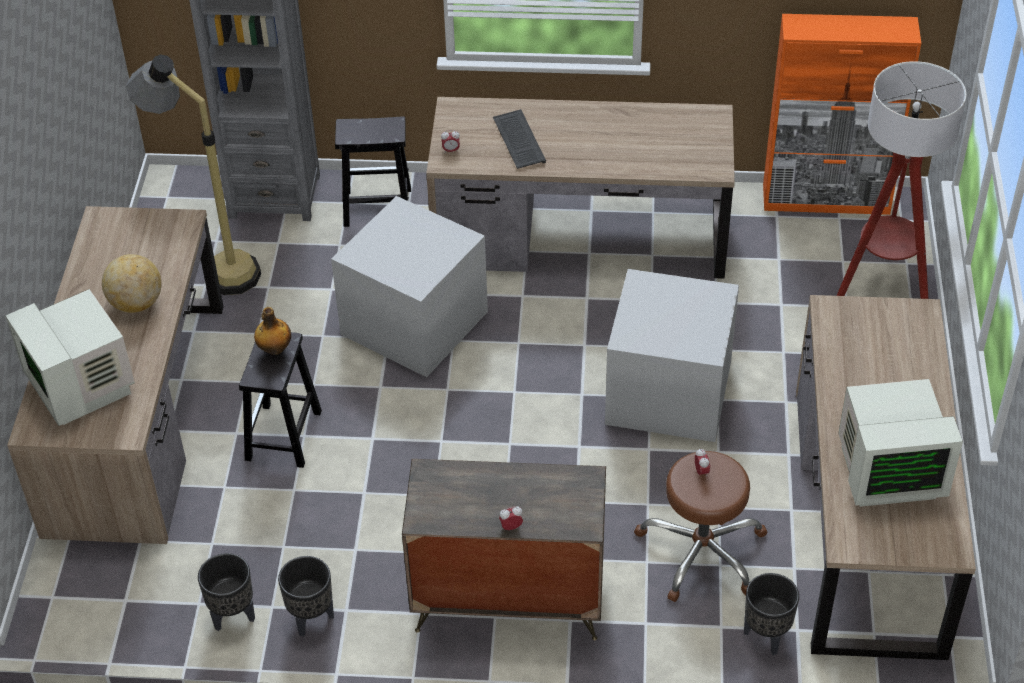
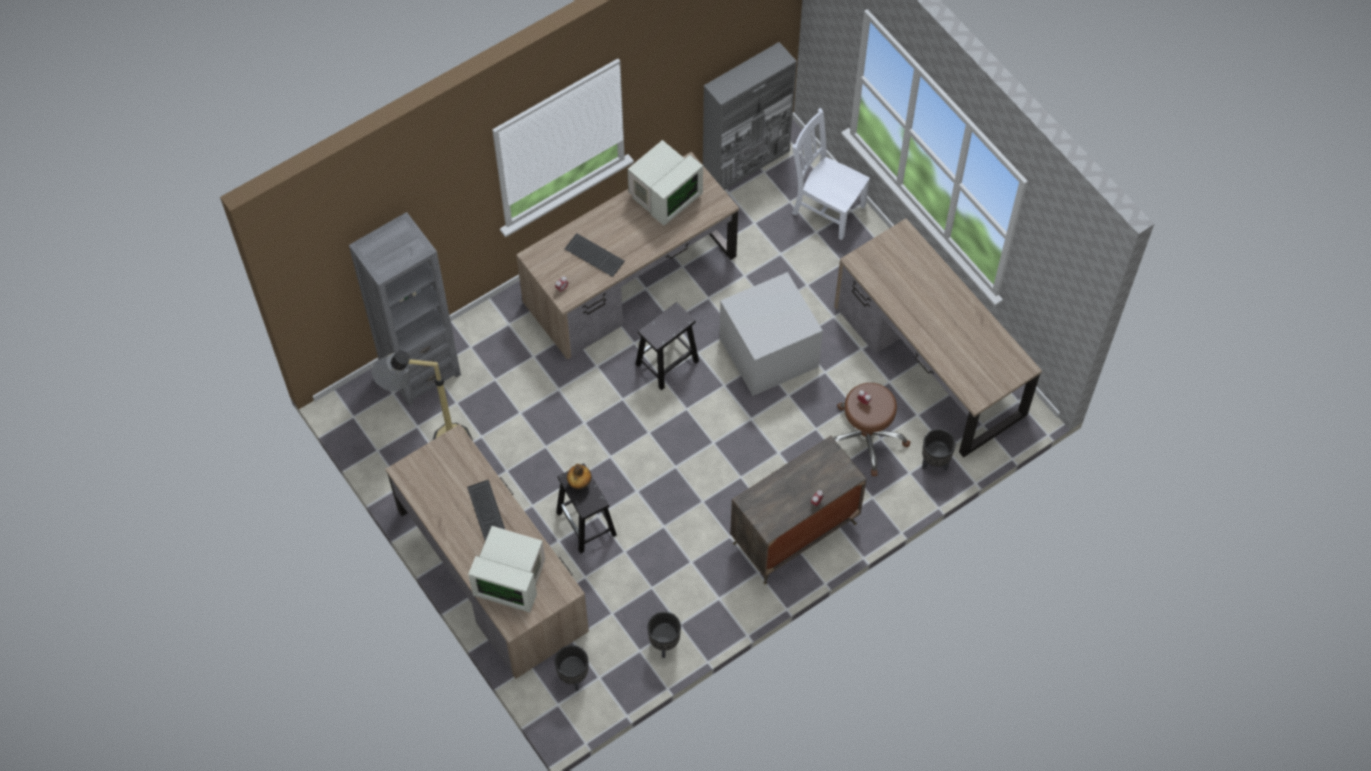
camera: 40 degrees left, 15 degrees up
(136, 303) = (486, 510): globe -> keyboard
(311, 618) = (705, 615): black planter -> black planter (573, 677)
(376, 207) = (491, 339): black stool -> black stool (666, 363)
(417, 322) = (591, 401): grey storage box -> none
(826, 199) = (746, 162): orange cabinet -> grey cabinet
(882, 290) = (826, 208): floor lamp -> white chair
(887, 472) = (962, 343): monitor -> monitor (663, 197)

